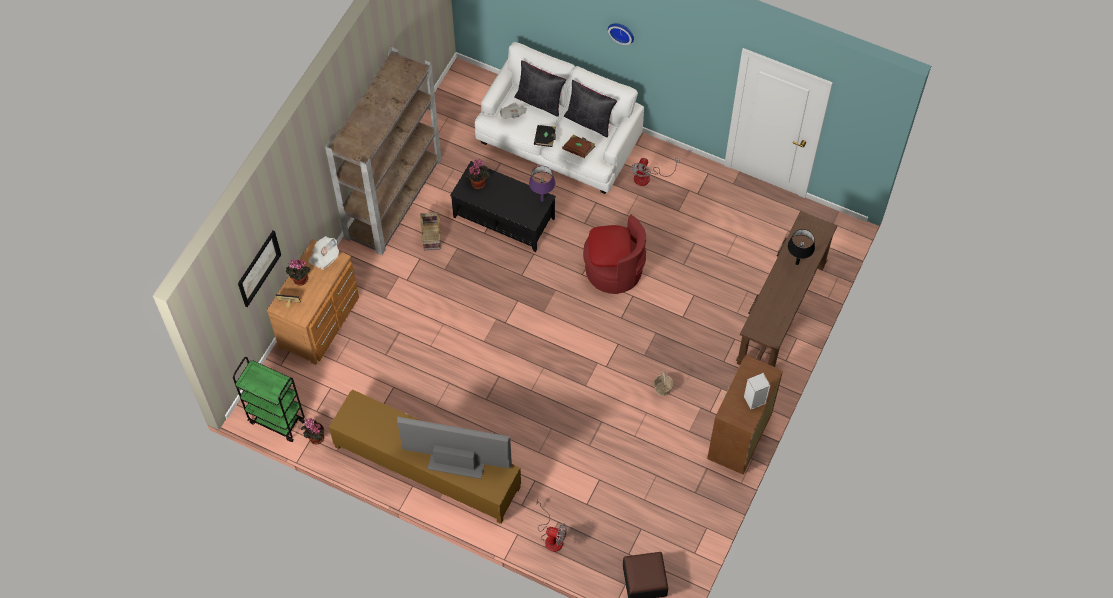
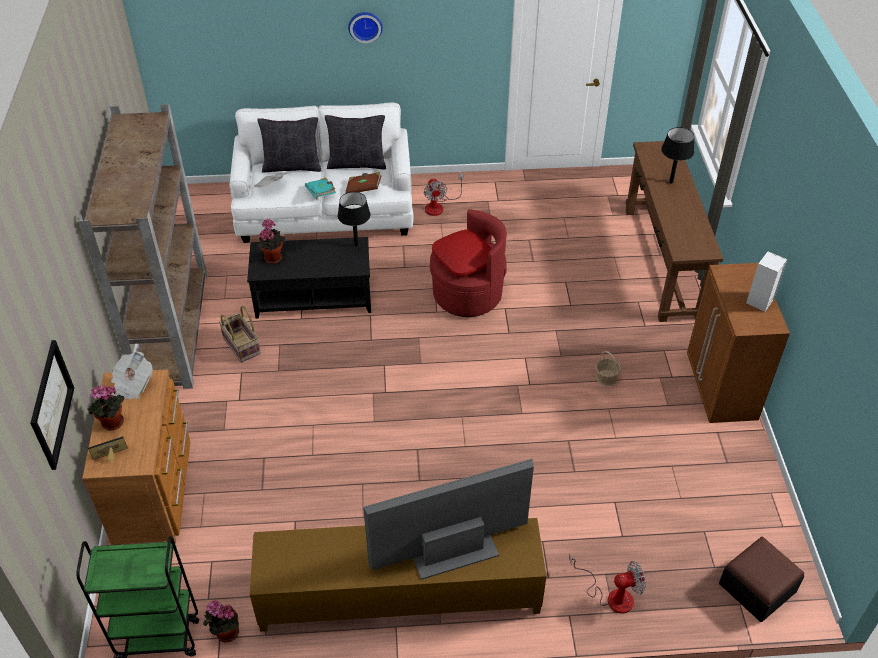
camera: 30 degrees left, 15 degrees down
(542, 200) = (356, 245): purple table lamp -> black table lamp
(545, 139) = (321, 193): black book -> turquoise book

